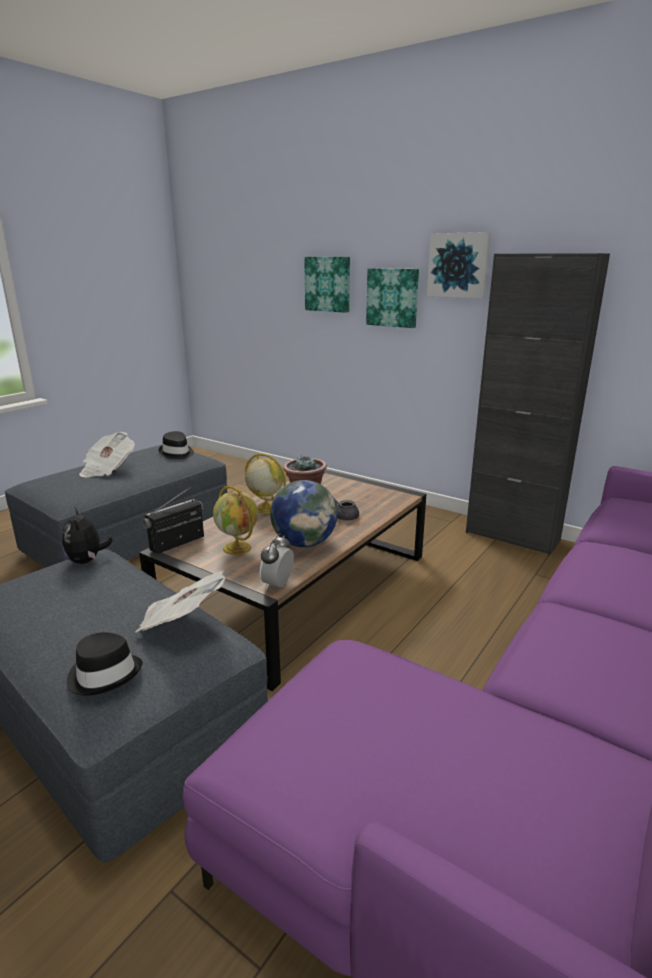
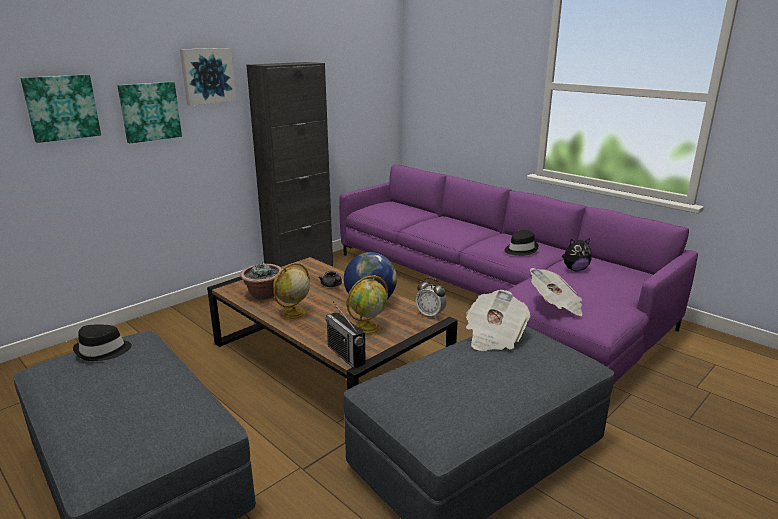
camera: 80 degrees left, 0 degrees up
(87, 560) = (388, 387): plush toy -> plush toy (575, 269)
(104, 674) = (552, 360): black hat -> black hat (520, 249)
(107, 469) = (116, 400): newspaper -> newspaper (556, 305)

